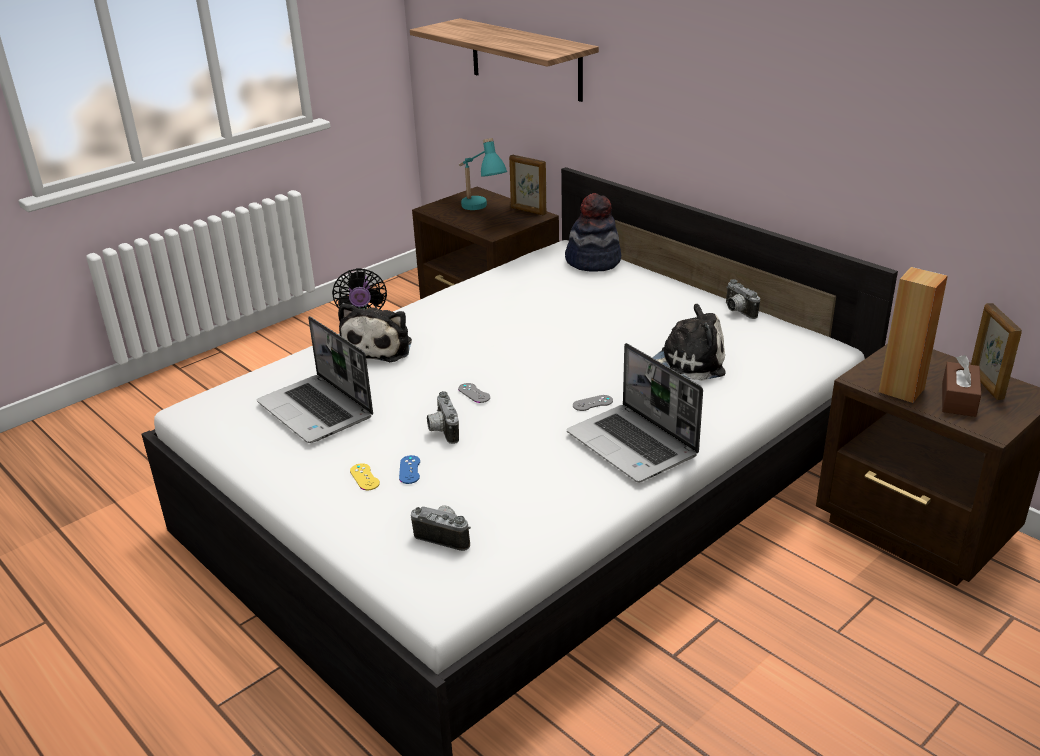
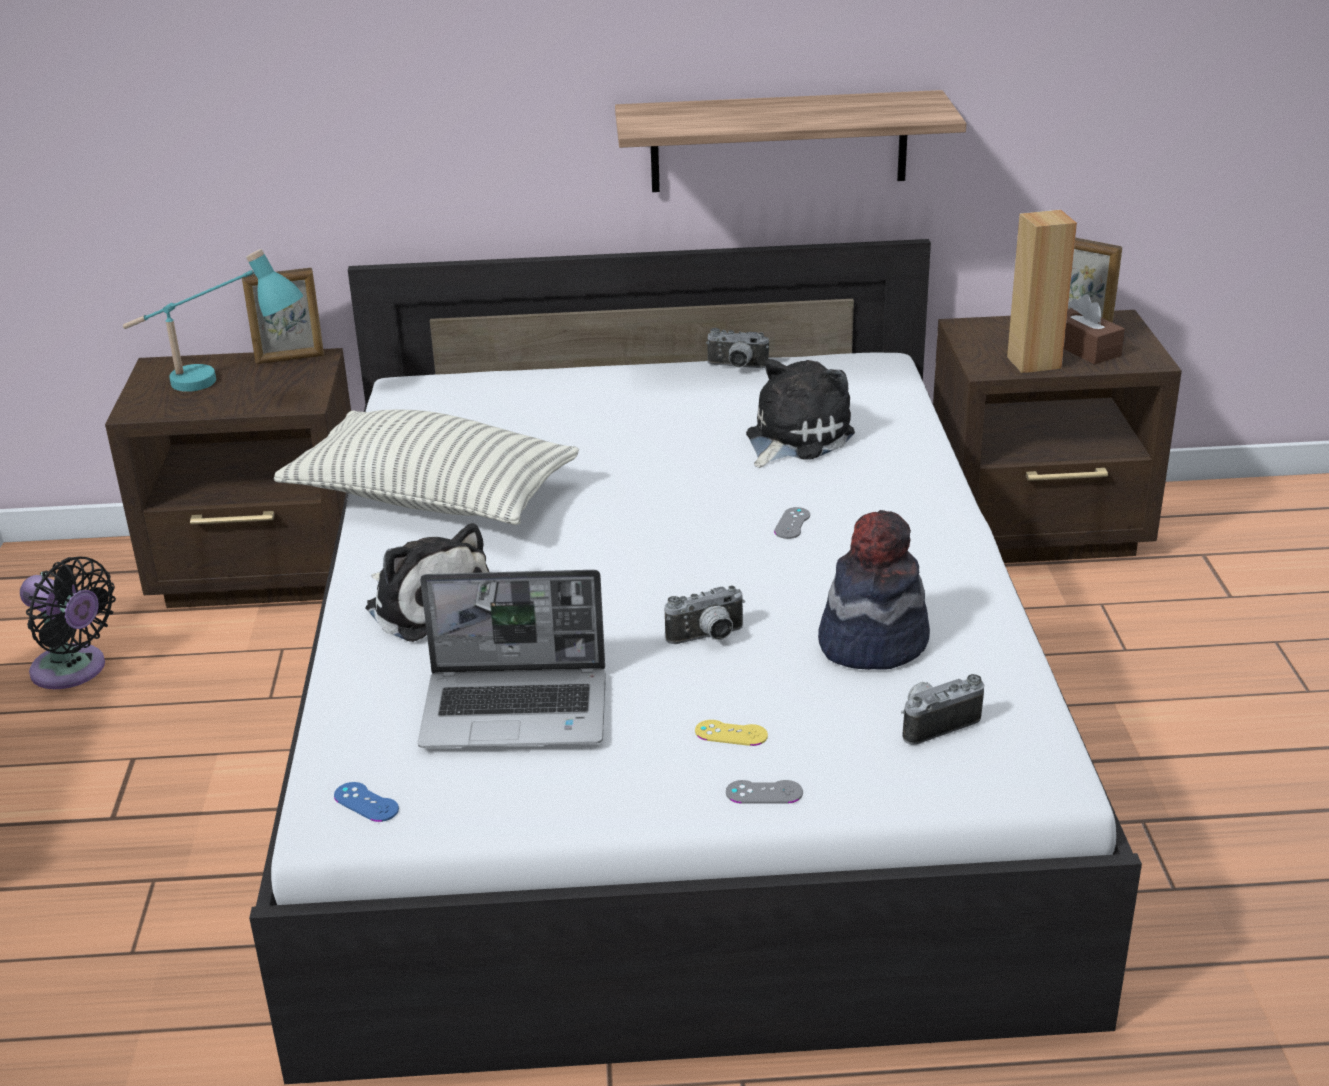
camera: 50 degrees left, 0 degrees up
(409, 470) = (762, 694): blue game controller -> blue game controller (366, 802)
(442, 430) = (708, 638): camera -> camera turned 45 degrees counterclockwise
(470, 304) = (432, 499): none -> pillow
(474, 393) = (658, 583): grey game controller -> grey game controller (764, 792)
(525, 59) = (224, 114): shelf -> shelf (779, 141)
(593, 261) = (481, 385): hat -> hat (872, 642)
(633, 445) = (911, 537): laptop -> none

